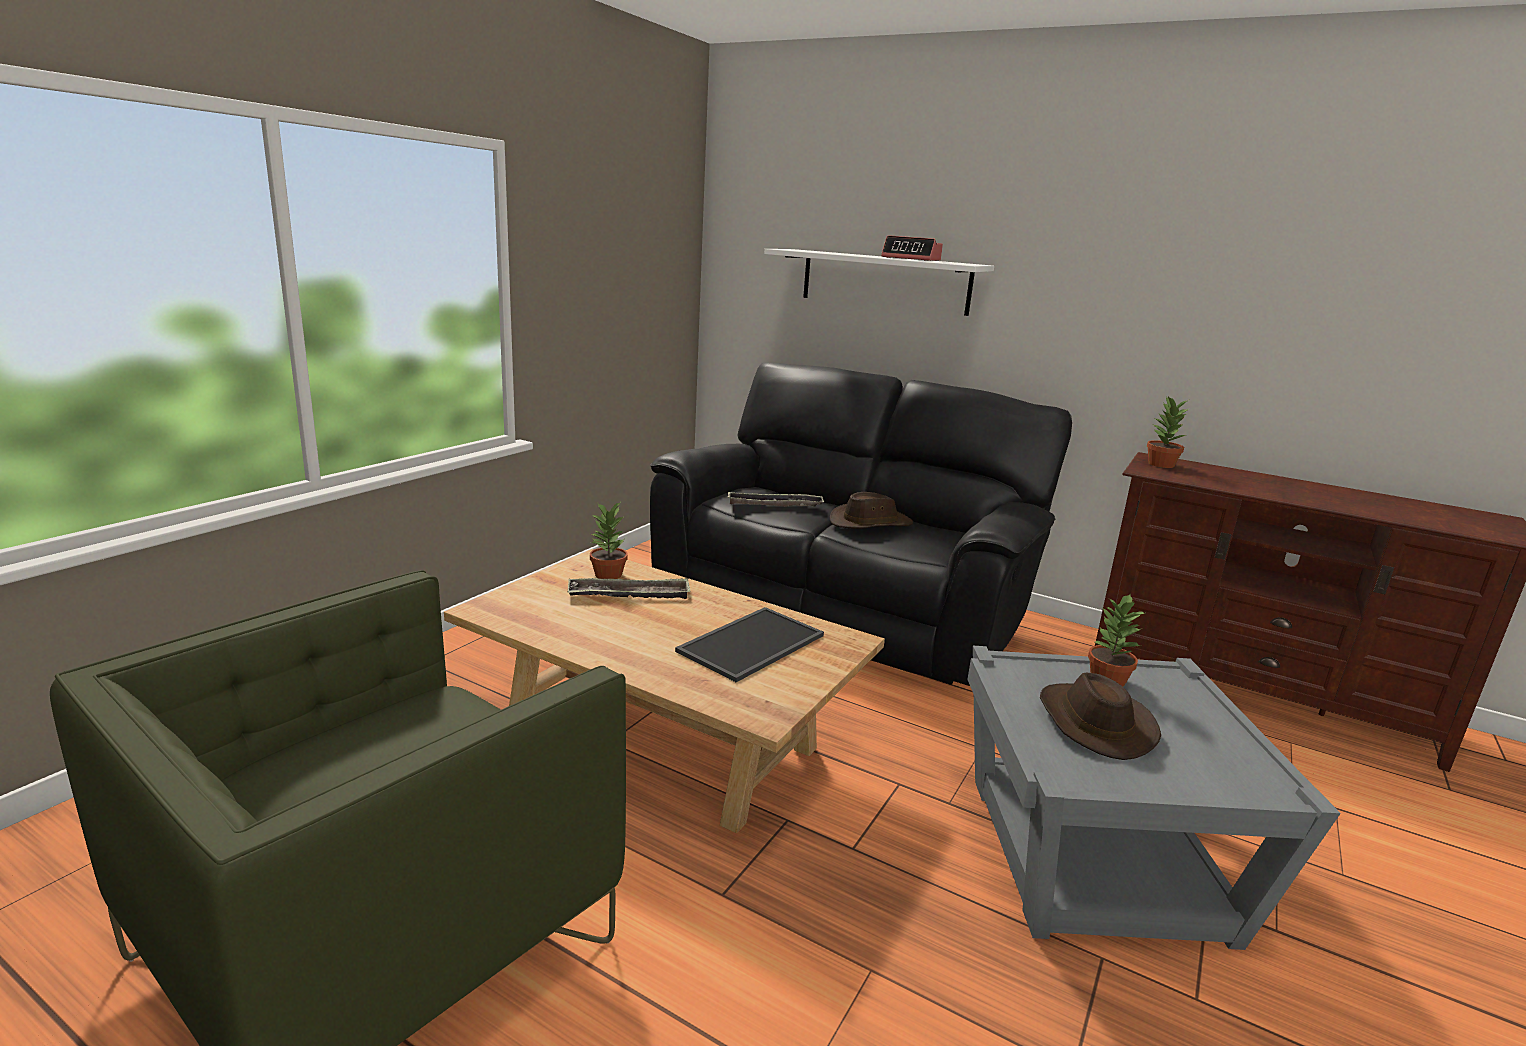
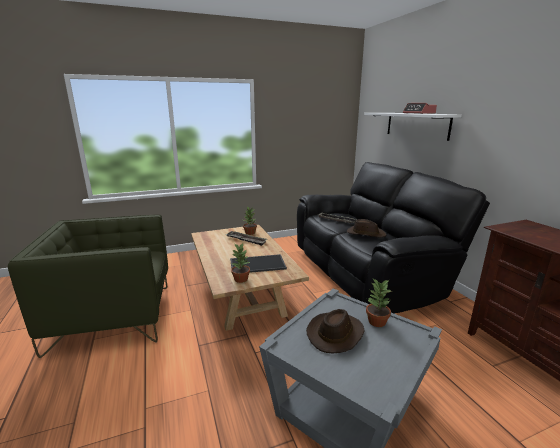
camera: 40 degrees right, 0 degrees up
(1160, 464) = (524, 226): potted plant -> potted plant (241, 279)

